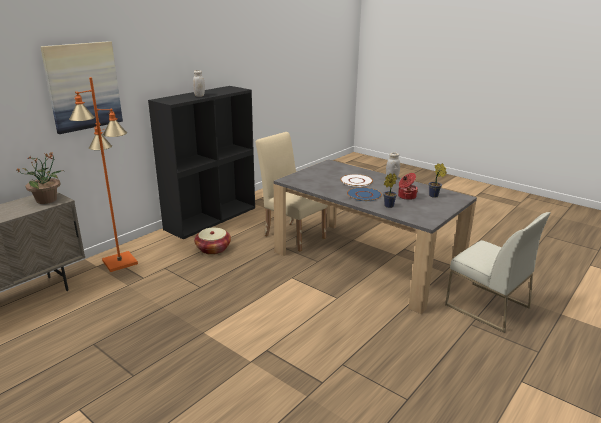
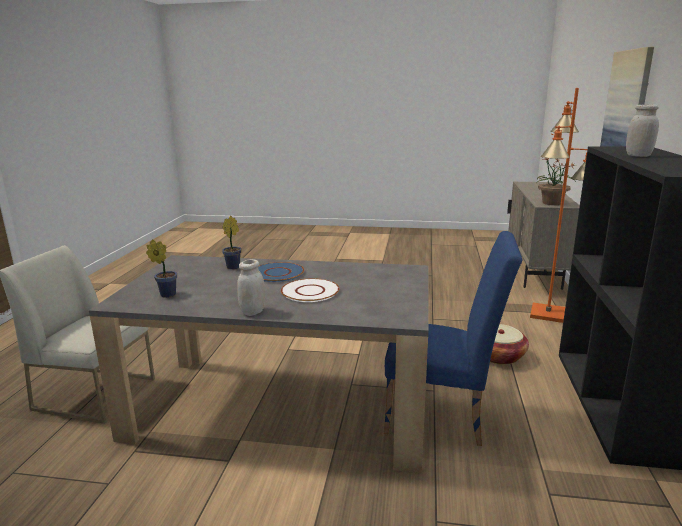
camera: 150 degrees right, 5 degrees down
(292, 235) = (443, 418): beige chair -> blue chair
(406, 196) = (213, 284): cooking pot -> none

